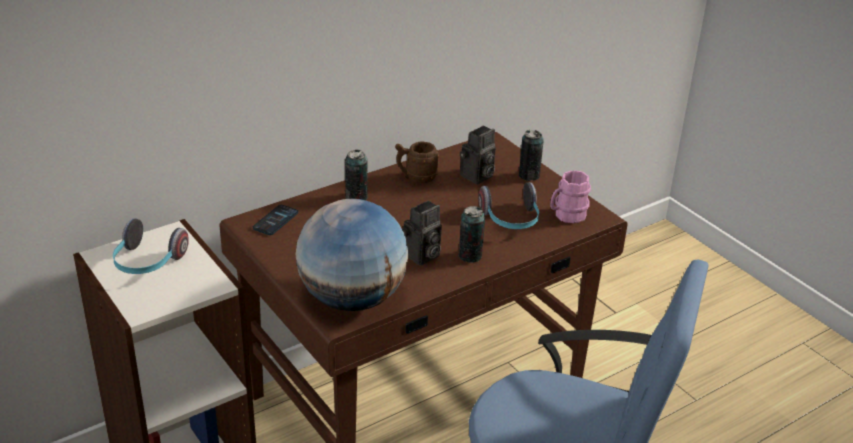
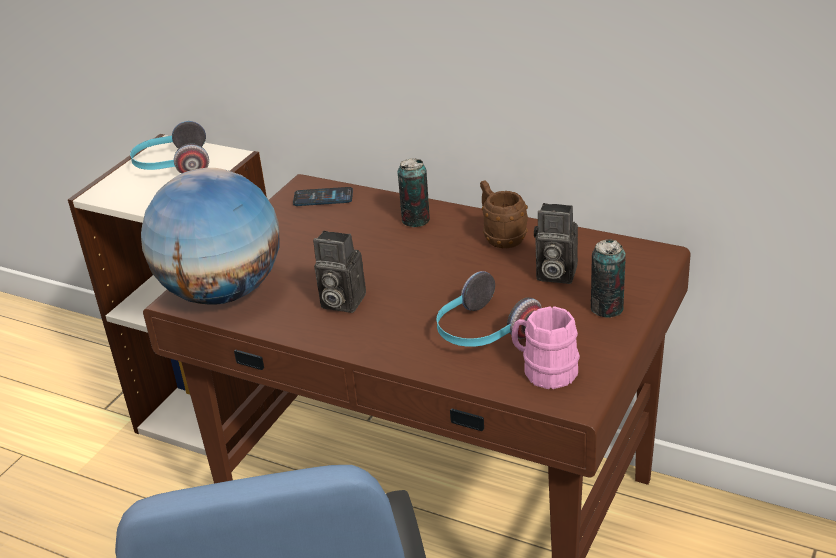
camera: 65 degrees right, 0 degrees up
(470, 256) = (372, 333): can -> none

